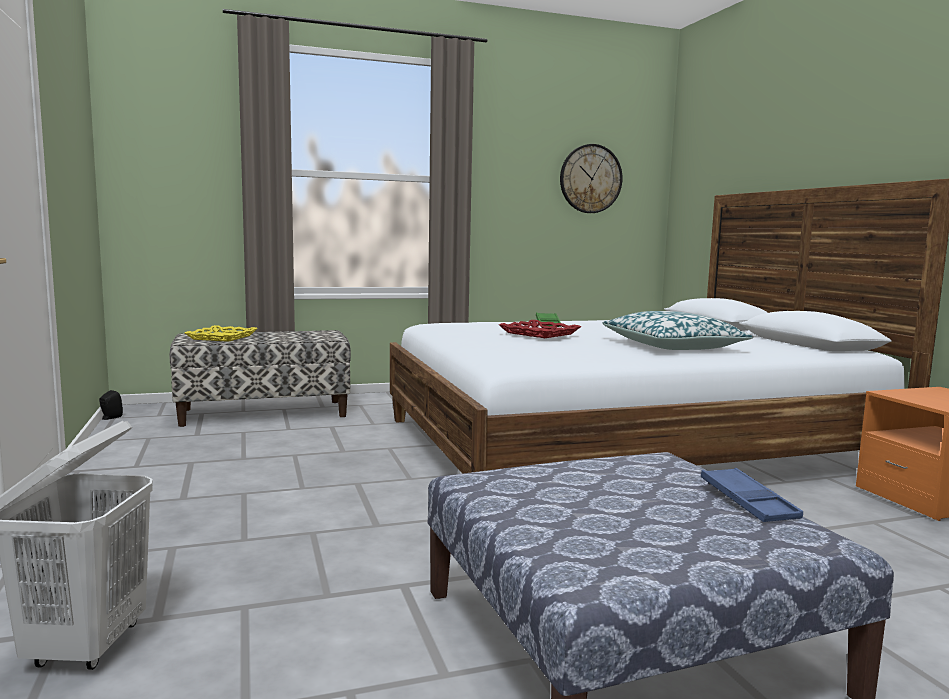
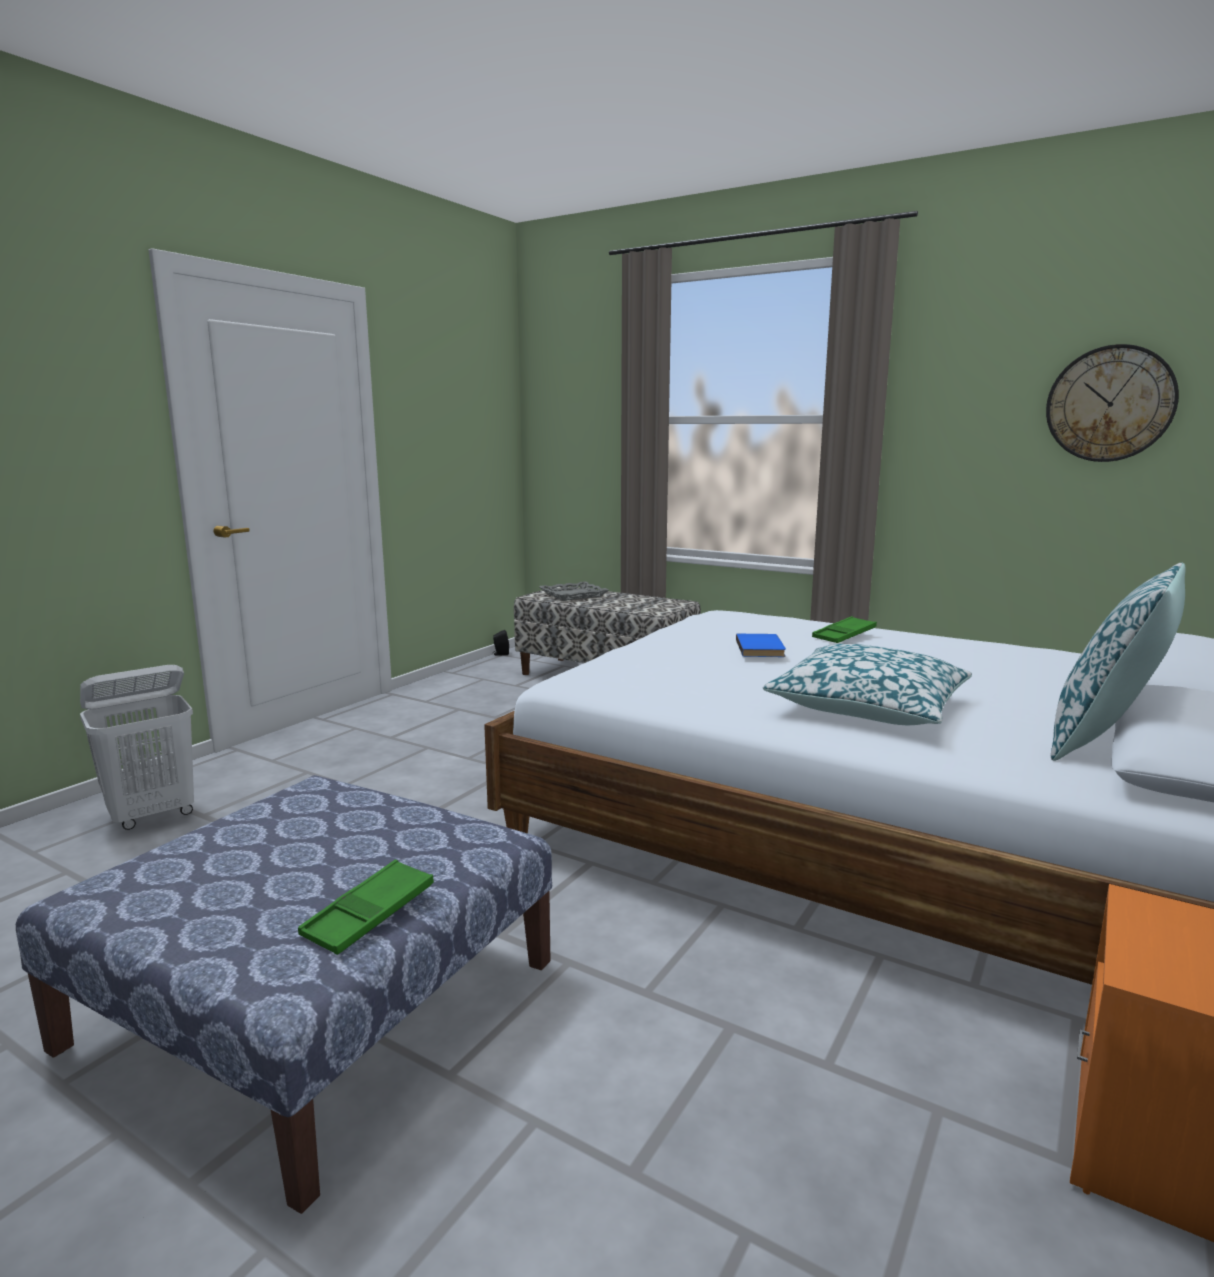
camera: 50 degrees right, 5 degrees up
(222, 337) = (573, 595): yellow tray -> grey tray
(540, 333) = (762, 648): red tray -> blue book
(748, 502) = (369, 914): blue tray -> green tray
(772, 341) = (1107, 740): none -> pillow

